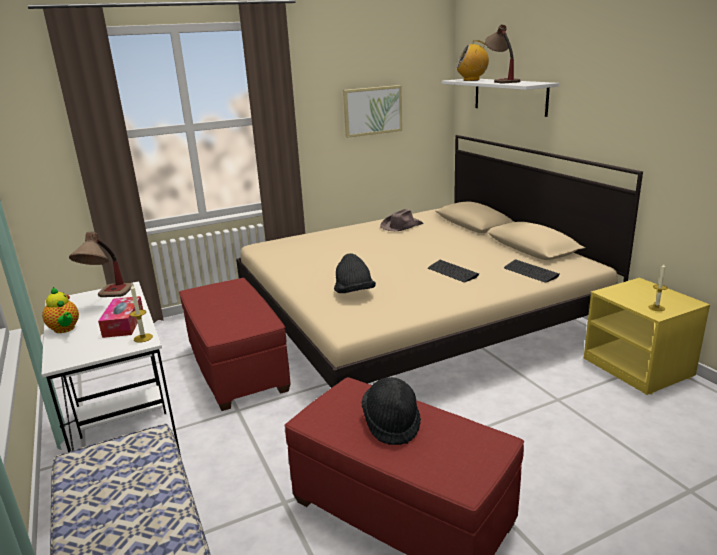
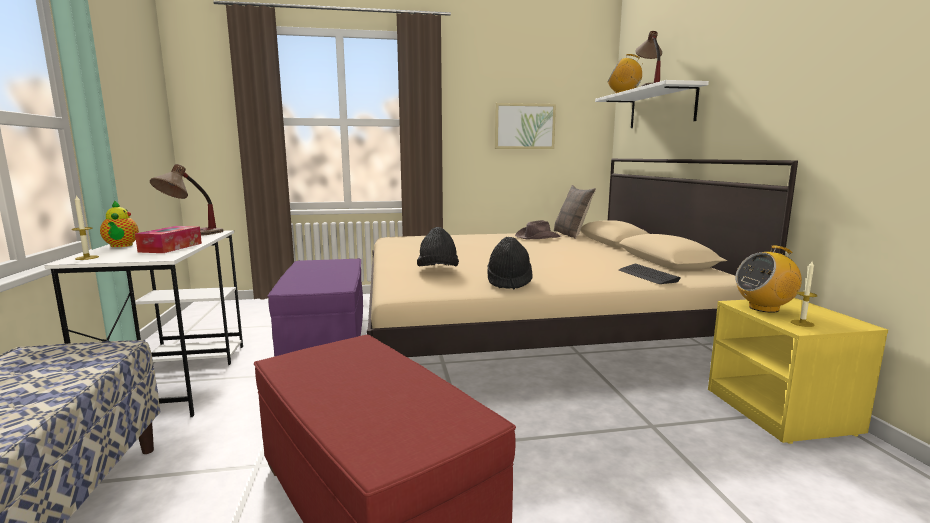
camera: 15 degrees right, 10 degrees down
(143, 338) = (168, 255): candle -> candle (87, 258)
(237, 368) = (325, 340): red ottoman -> purple ottoman
(391, 423) = (367, 380): black hat -> black hat (509, 282)
(429, 217) = (571, 234): none -> pillow
(452, 272) = (557, 267): keyboard -> none
(626, 295) = (764, 308): none -> radio

